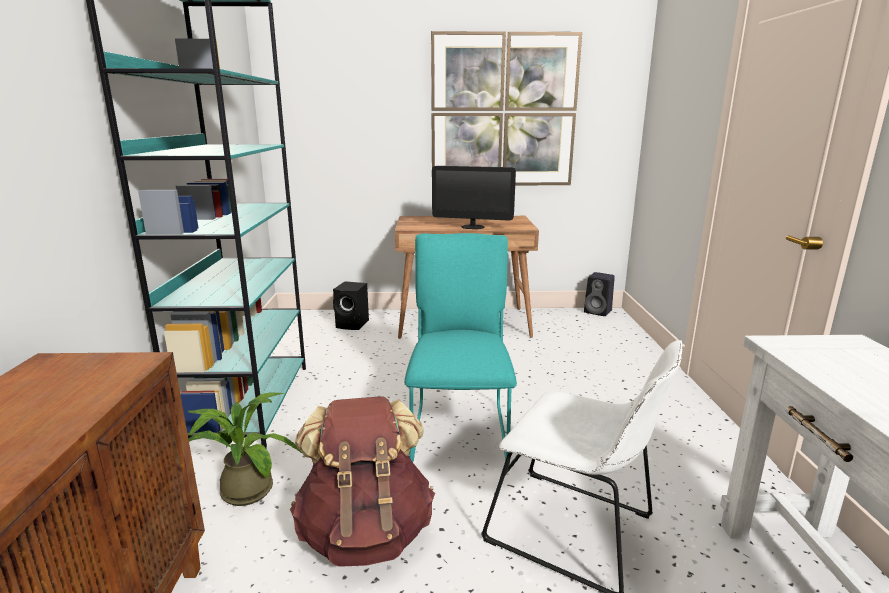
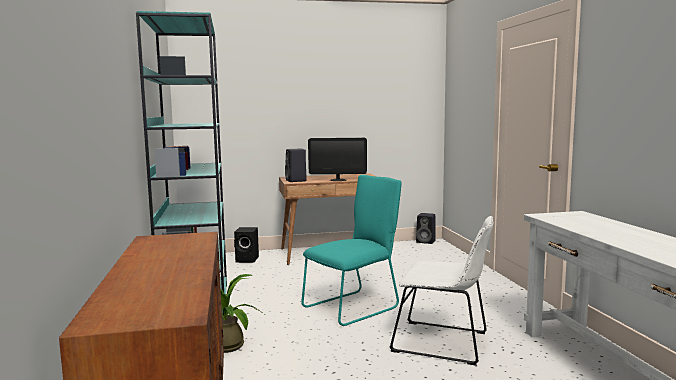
camera: 10 degrees left, 10 degrees down
(366, 533) = (317, 355): brown backpack -> none
(415, 225) = (296, 180): none -> black speaker
(459, 429) = (354, 307): turquoise chair -> turquoise chair turned 60 degrees clockwise
(503, 111) = (351, 101): picture -> none

